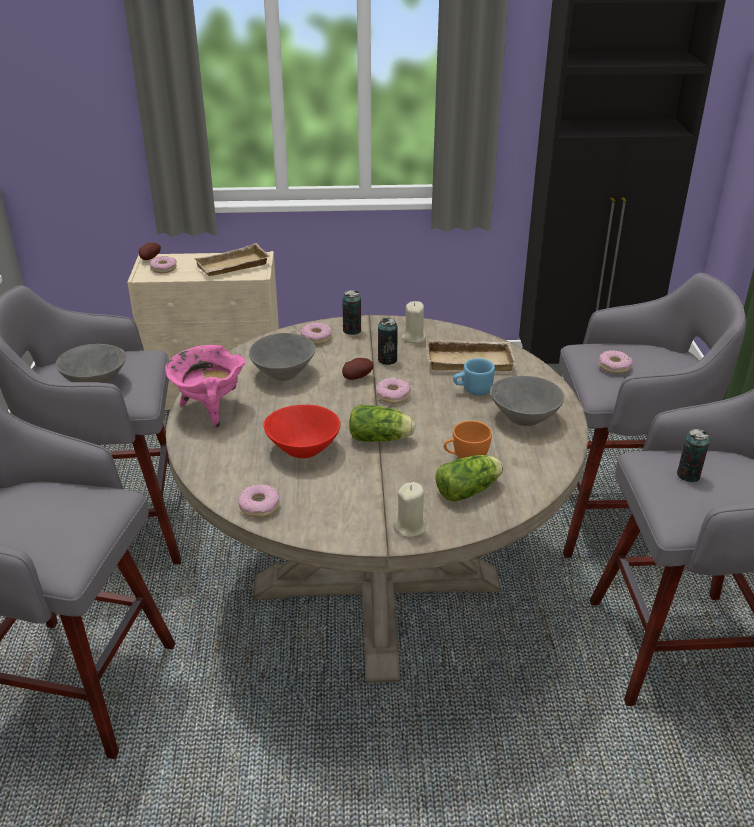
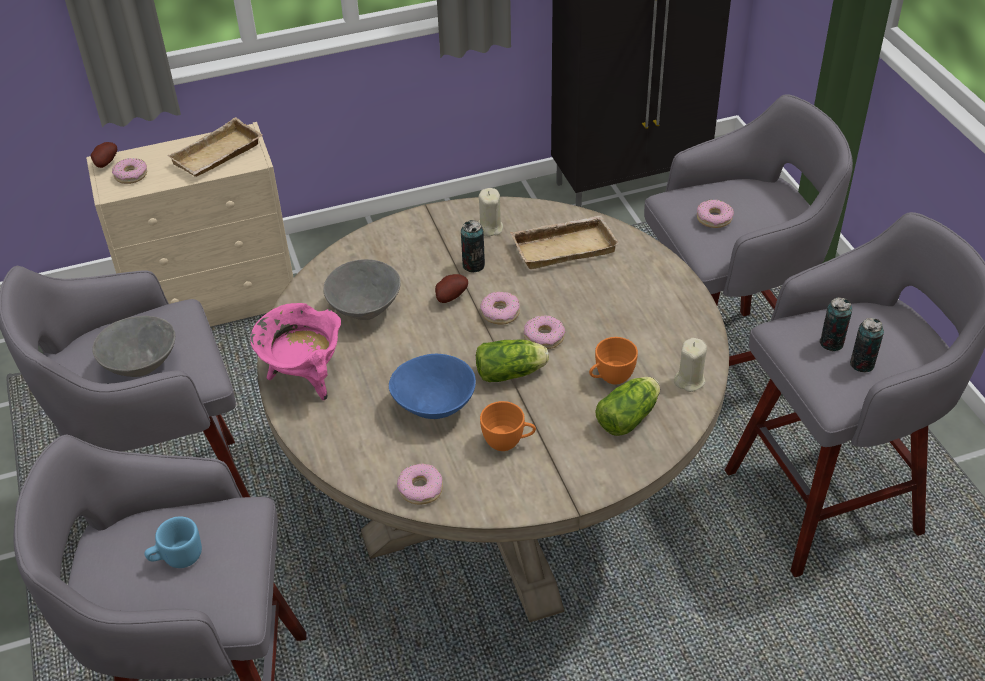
camera: 15 degrees left, 10 degrees up
(302, 449) = (433, 406): red bowl -> blue bowl
(316, 338) = (379, 251): donut -> donut (544, 337)
(352, 330) = (415, 232): can -> can (862, 364)
(352, 488) = (508, 442): none -> orange cup
(410, 527) = (588, 476): beige candle -> beige candle (689, 380)
(472, 390) = (582, 287): blue mug -> blue mug (176, 557)
(523, 418) = (650, 312): grey bowl -> none

